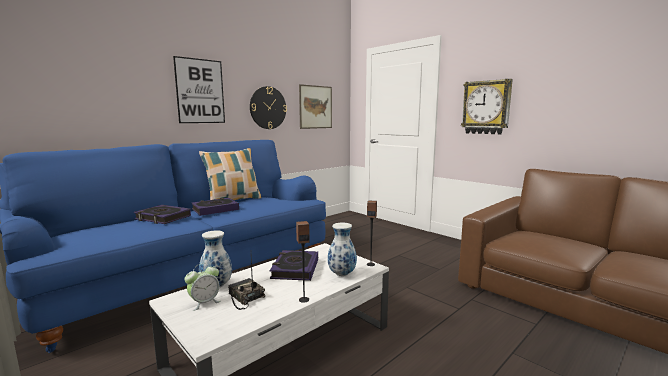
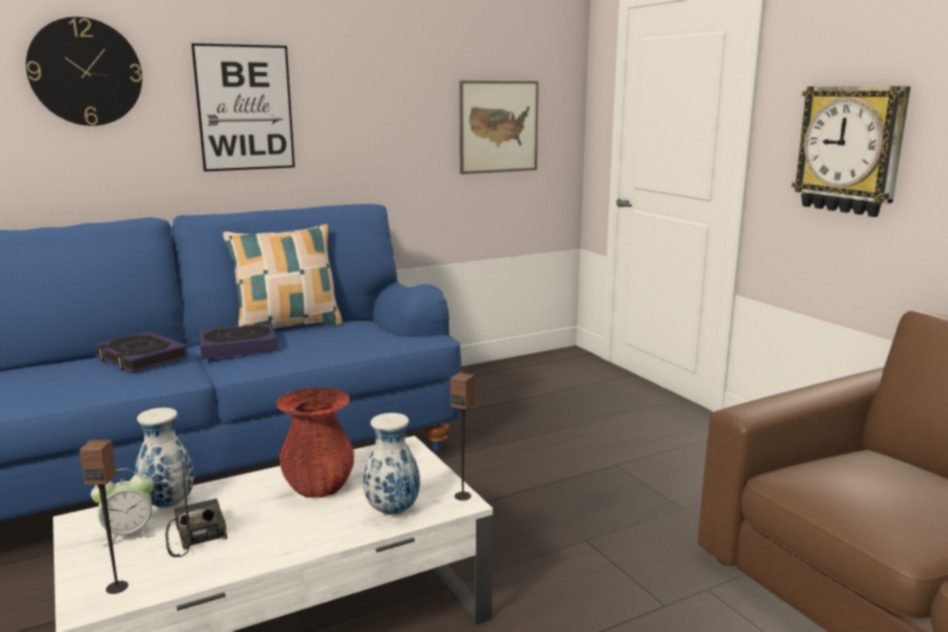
camera: 15 degrees right, 5 degrees up
(268, 108) = (388, 133): wall clock -> wall clock (85, 72)
(295, 269) = (318, 487): book -> red vase
(304, 299) = (288, 554): speaker -> speaker (117, 587)

